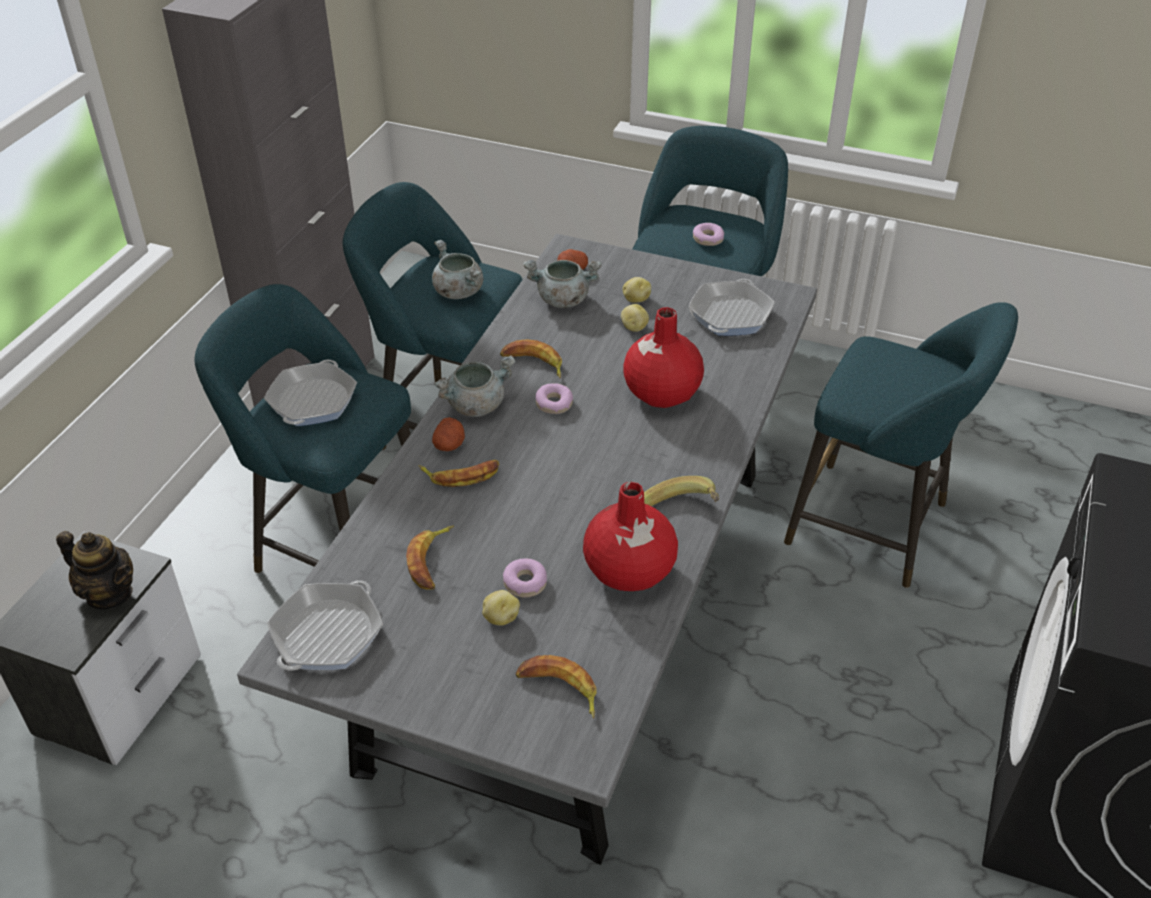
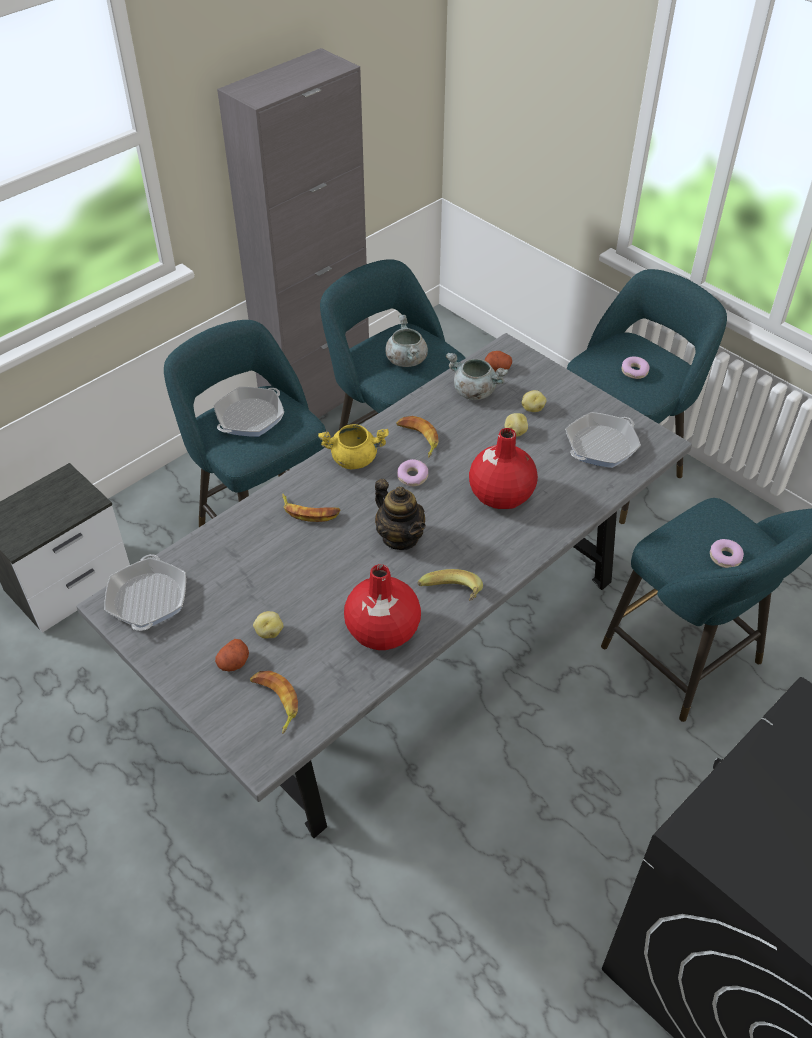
camera: 25 degrees right, 5 degrees up
(109, 594) = (60, 514): teapot -> teapot (400, 537)
(327, 634) = (148, 599): frying pan -> frying pan turned 60 degrees counterclockwise
(431, 561) = (248, 571): banana -> none
(449, 445) = (316, 484): potato -> potato (233, 663)
(476, 405) = (354, 459): grey cooking pot -> yellow cooking pot
(525, 583) = (302, 612): donut -> donut (725, 557)

